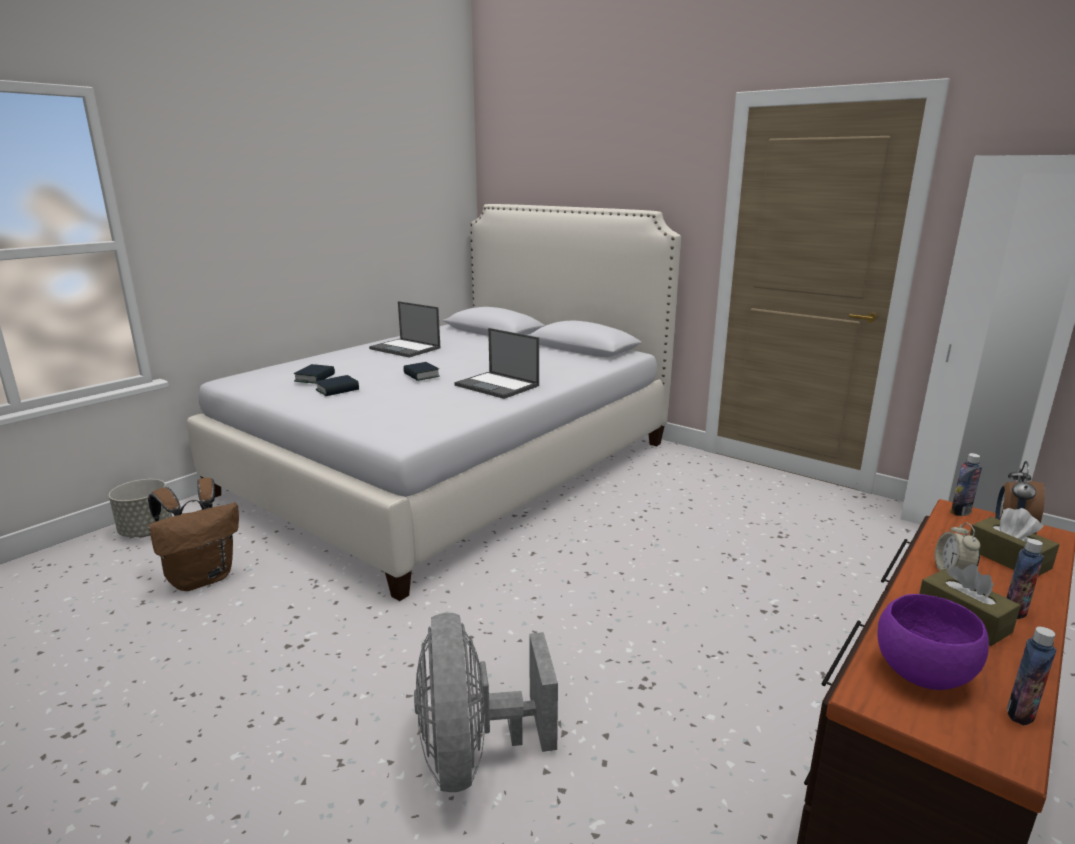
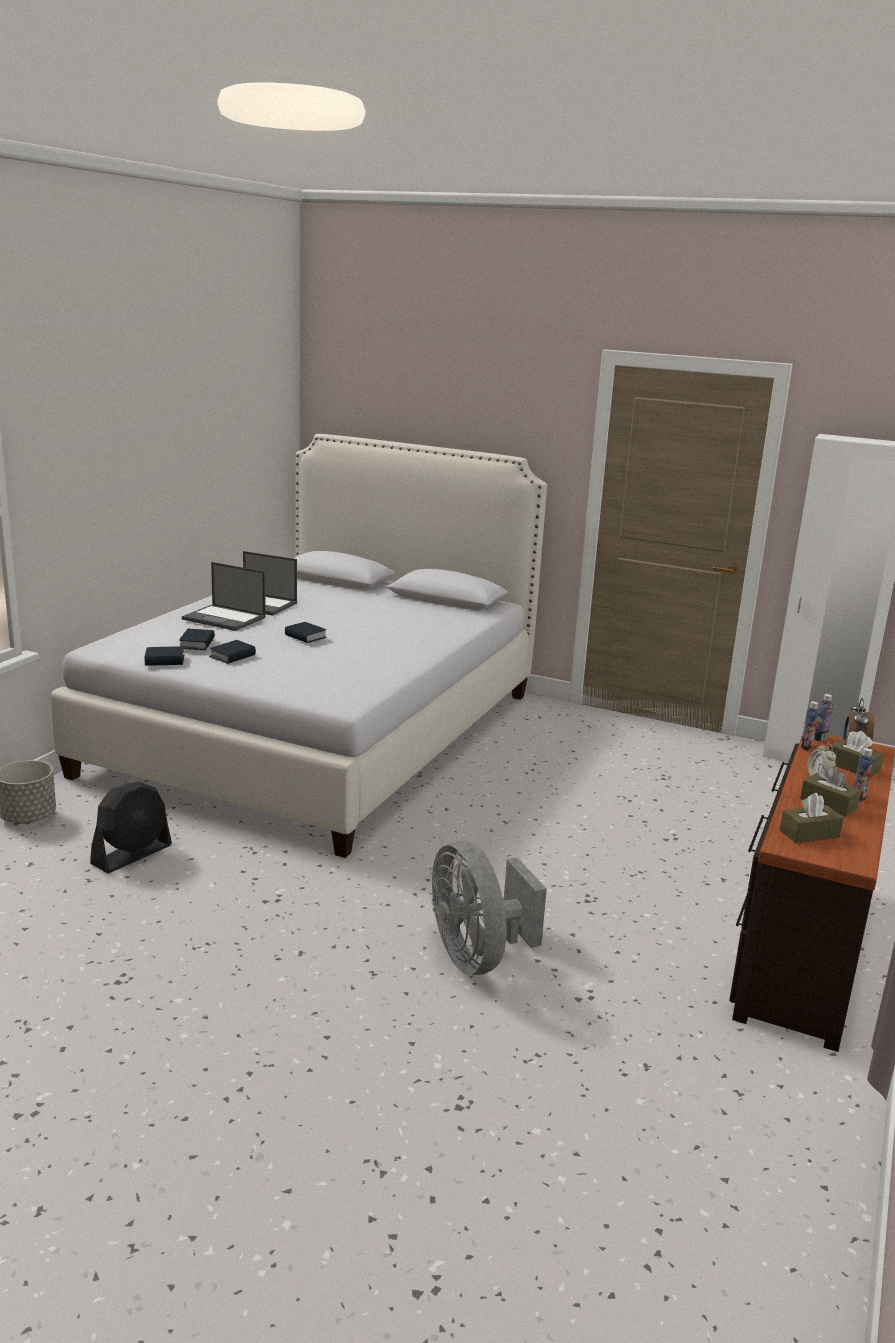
camera: 15 degrees left, 0 degrees up
(203, 578) = (132, 854): brown backpack -> black fan
(272, 392) = (164, 661): none -> book
(498, 386) = (392, 646): laptop -> laptop (225, 618)
(922, 674) = (809, 834): purple bowl -> brown tissue box
(1020, 713) = (863, 847): bottle -> bottle (806, 746)

